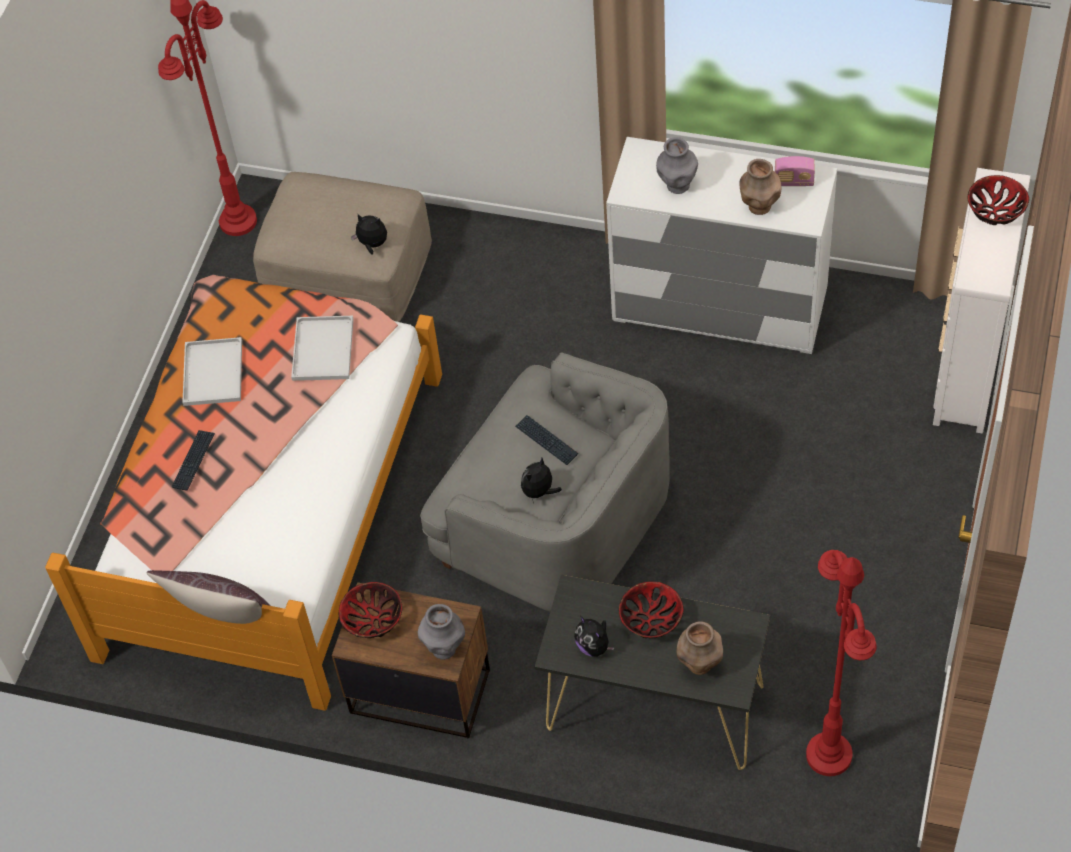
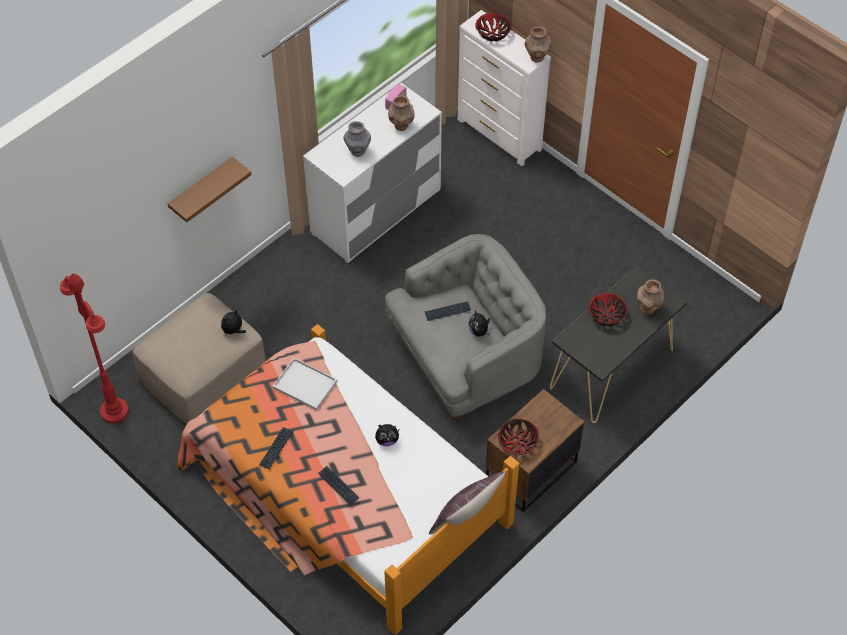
camera: 65 degrees left, 0 degrees up
(212, 371) = (276, 448): white tray -> keyboard
(444, 648) = (559, 417): grey vase -> none
(468, 62) = (202, 189): none -> brown shelf
(594, 646) = (607, 347): plush toy -> plush toy (387, 440)
(828, 754) = (686, 310): red floor lamp -> none
(992, 281) = (536, 57): none -> brown vase

